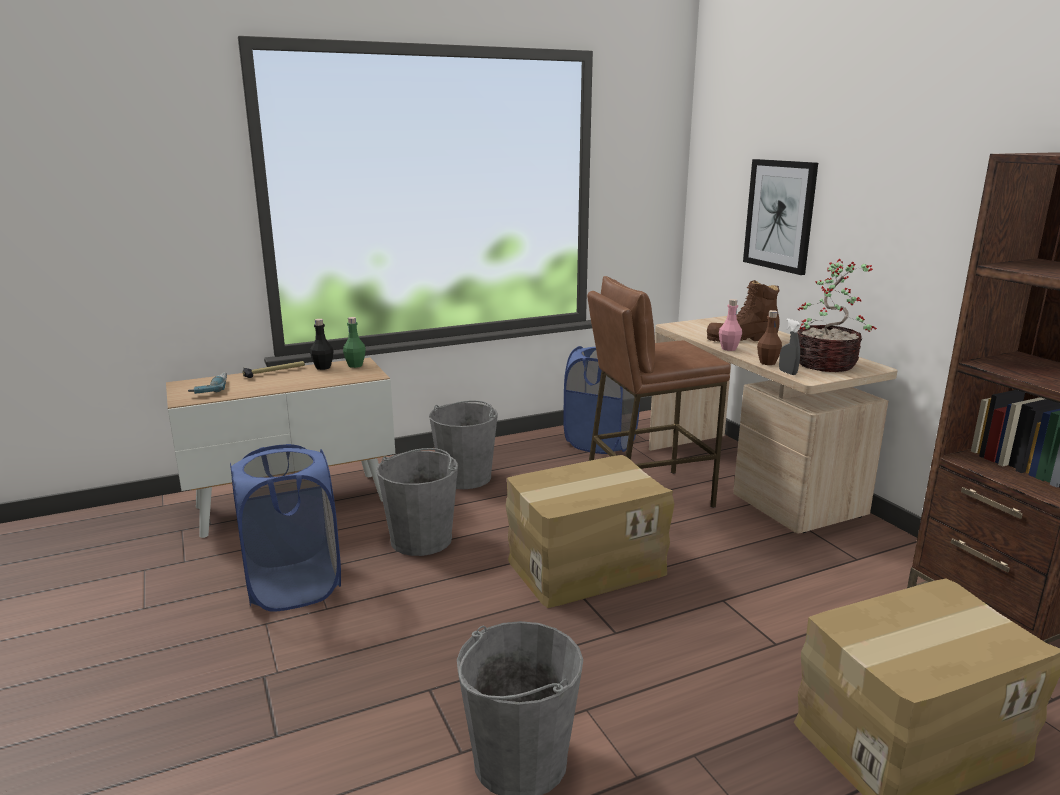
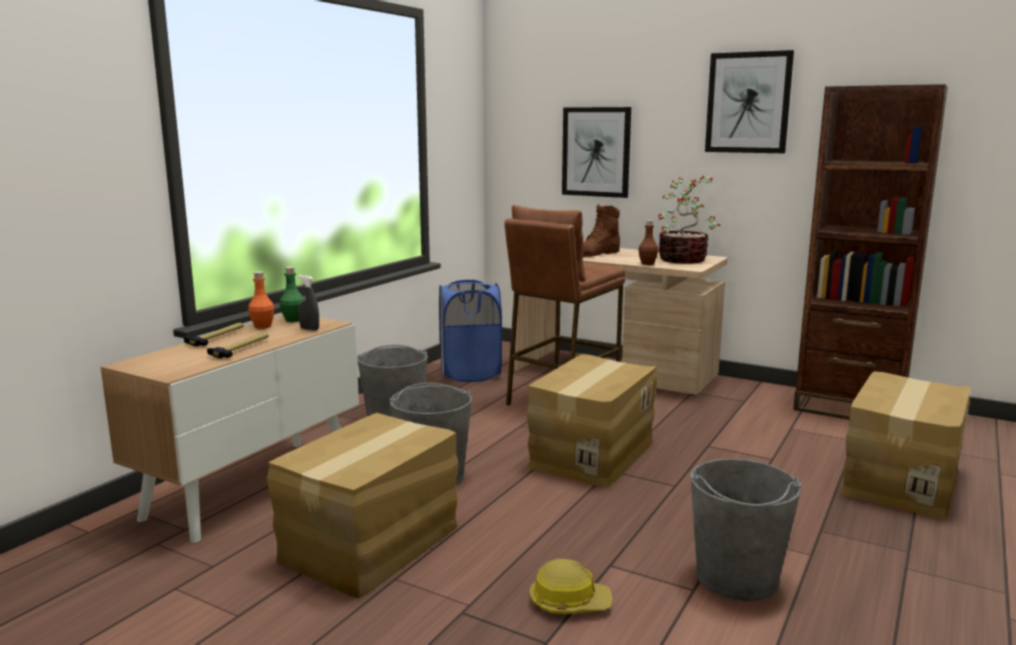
camera: 35 degrees left, 5 degrees down
(210, 388) = (177, 361): power drill -> none
(266, 387) = (241, 349): none -> hammer
(293, 587) = (372, 545): blue laundry basket -> cardboard box
(323, 367) = (262, 326): black bottle -> orange bottle
(345, 709) = (569, 602): none -> hard hat
(729, 349) = (603, 260): pink bottle -> none
(787, 372) = (672, 267): grey spray bottle -> grey spray bottle (309, 329)
(946, 165) = (748, 103): none -> picture

